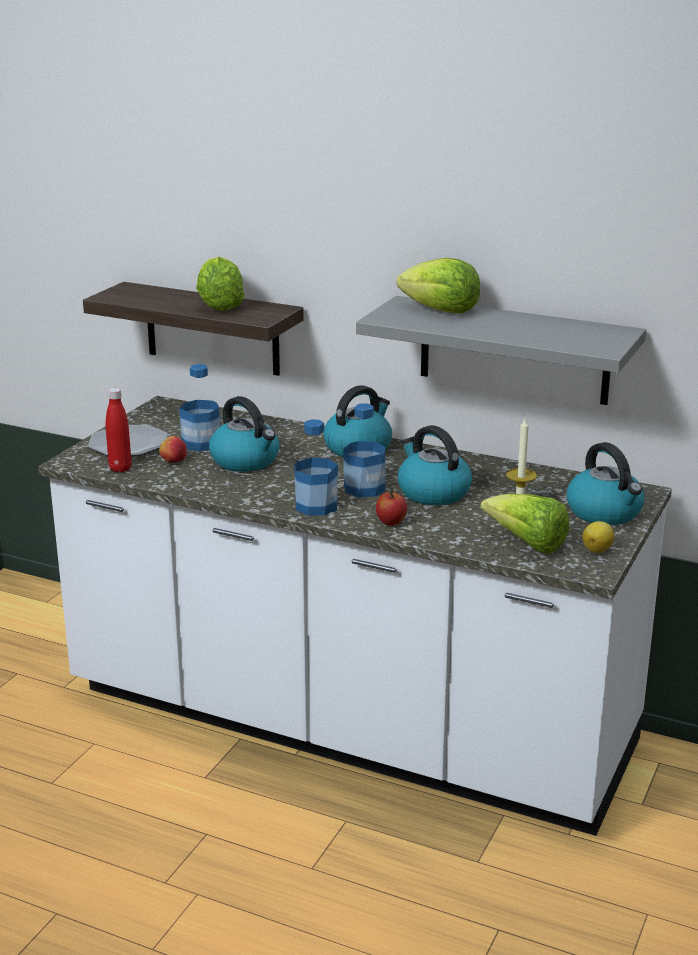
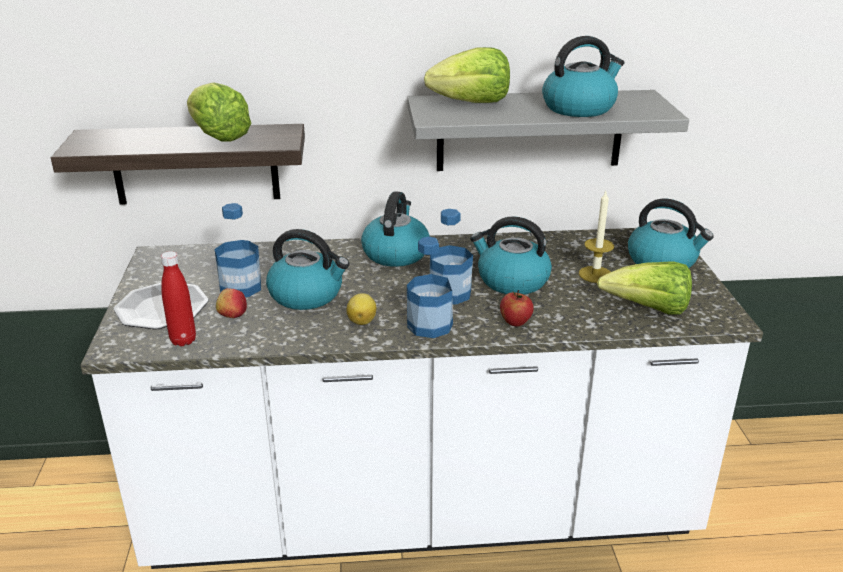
camera: 30 degrees left, 5 degrees up
(531, 331) = (579, 108): none -> kettle
(598, 550) = (704, 298): lemon -> lemon (362, 321)

